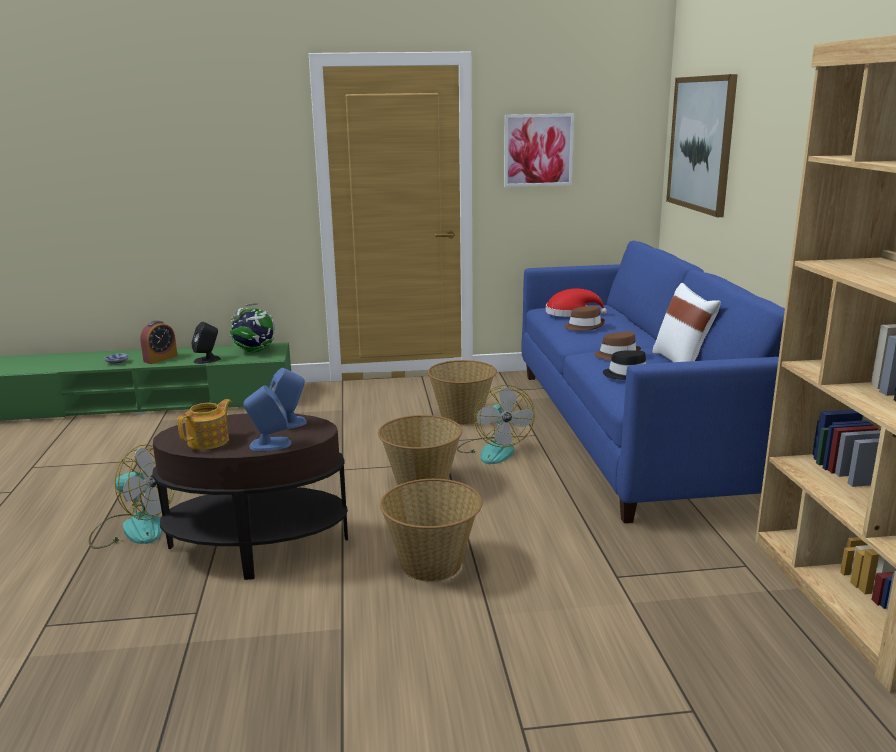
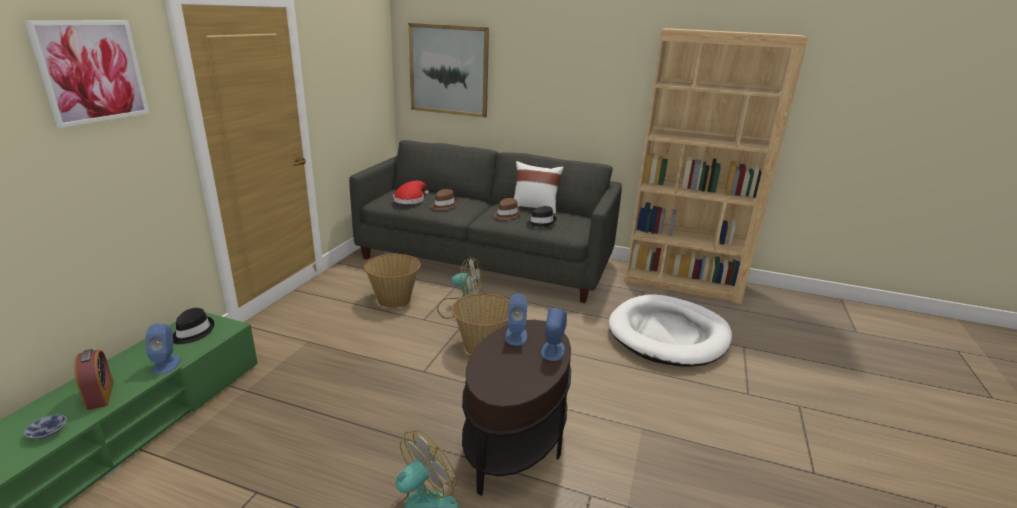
camera: 65 degrees left, 5 degrees up
(207, 360) = (167, 364): black speaker -> blue speaker
(209, 441) = (524, 376): teapot -> none
(255, 351) = (192, 332): globe -> black hat
(432, 564) = (588, 374): basket -> none
(538, 150) = (338, 80): picture -> picture (92, 71)
(624, 614) = (668, 334): none -> white dog bed
(637, 431) = (485, 259): blue sofa -> grey sofa

